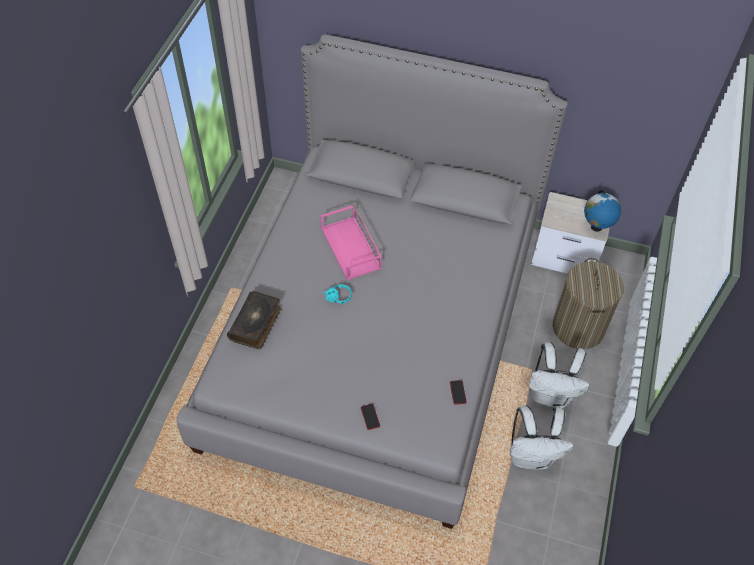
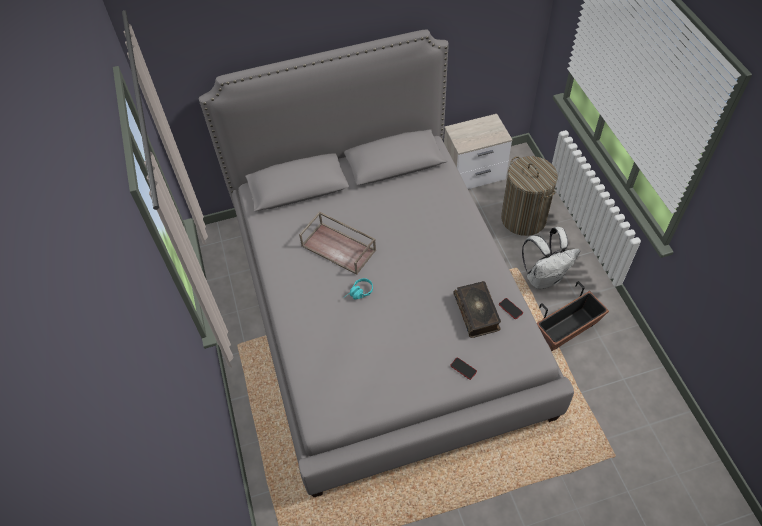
camera: 30 degrees left, 0 degrees up
(256, 324) = (312, 353): book -> book (477, 313)
(351, 248) = (339, 248): pink tray -> brown tray
(531, 456) = (567, 330): white backpack -> planter
(596, 227) = (498, 134): globe -> none

